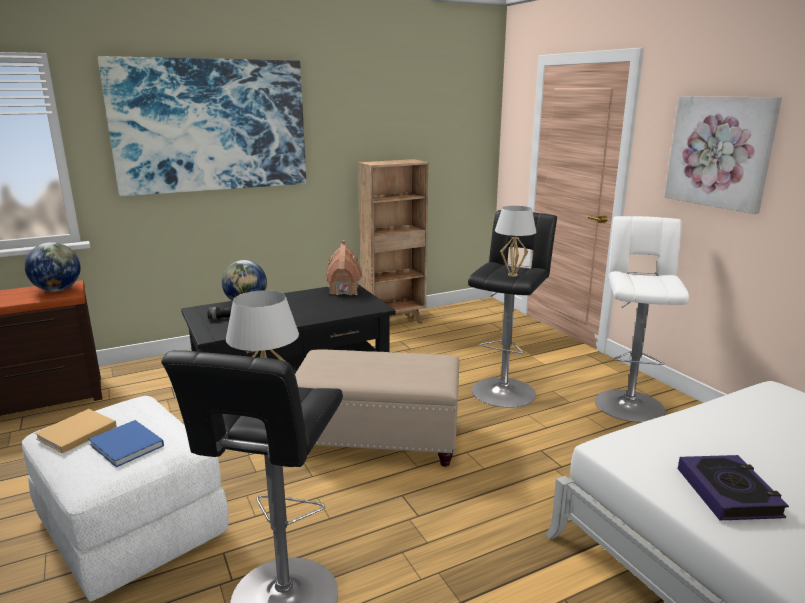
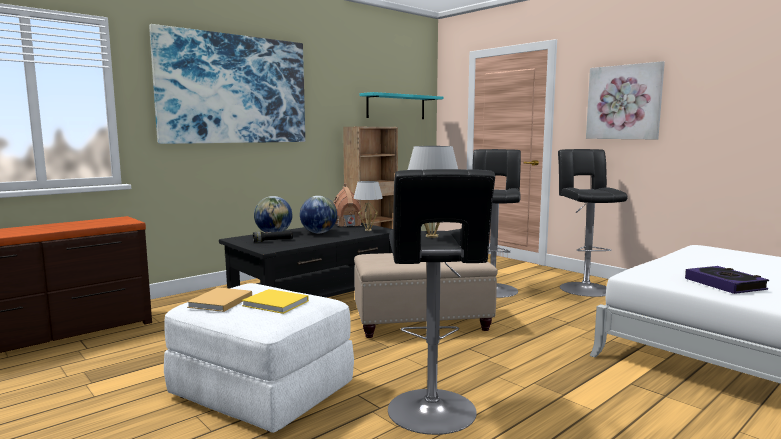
camera: 15 degrees left, 10 degrees down
(57, 290) = (113, 220): globe -> globe (318, 233)
(127, 446) = (277, 303): blue book -> yellow book
(438, 131) = (396, 107): none -> turquoise shelf
(512, 275) = (500, 191): white table lamp -> white table lamp (368, 230)
(628, 403) = (584, 288): white stool -> black stool

